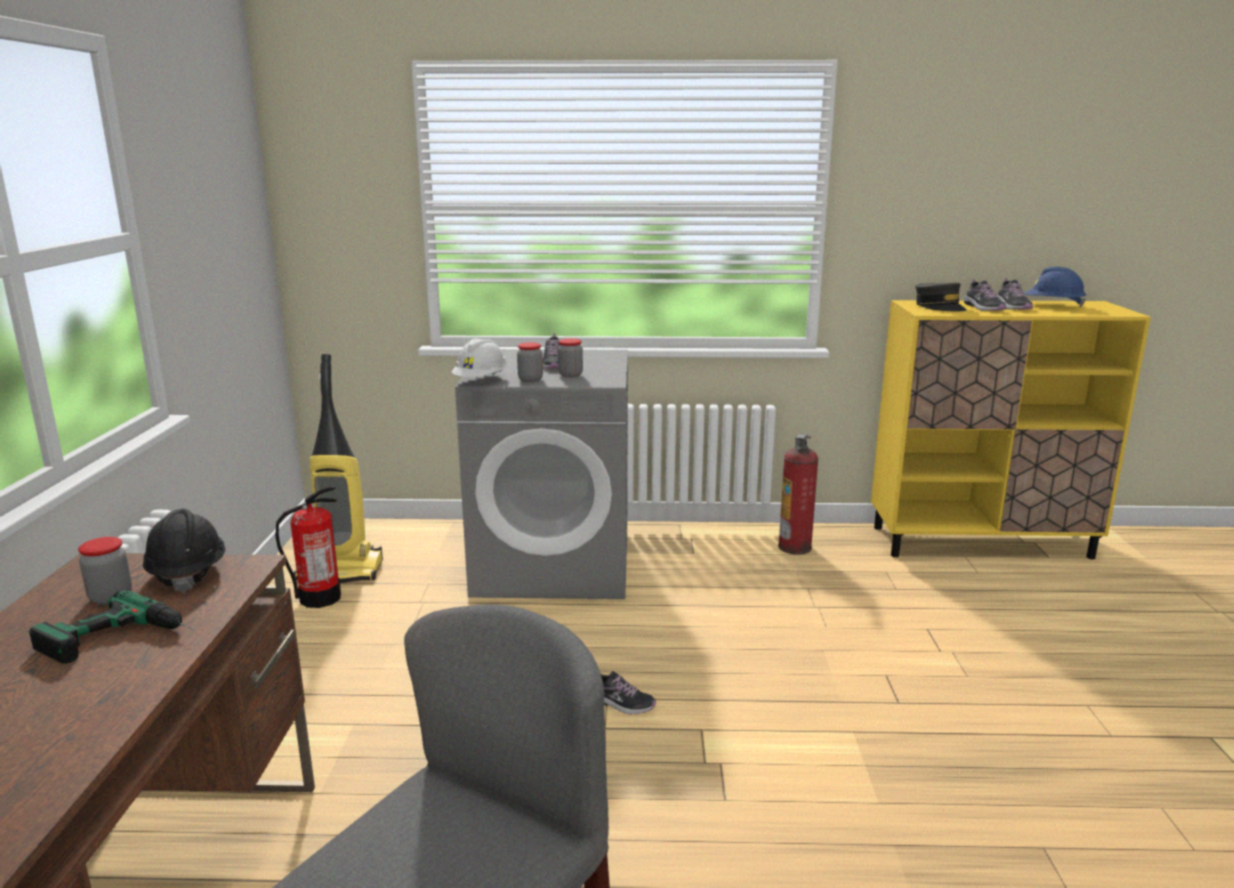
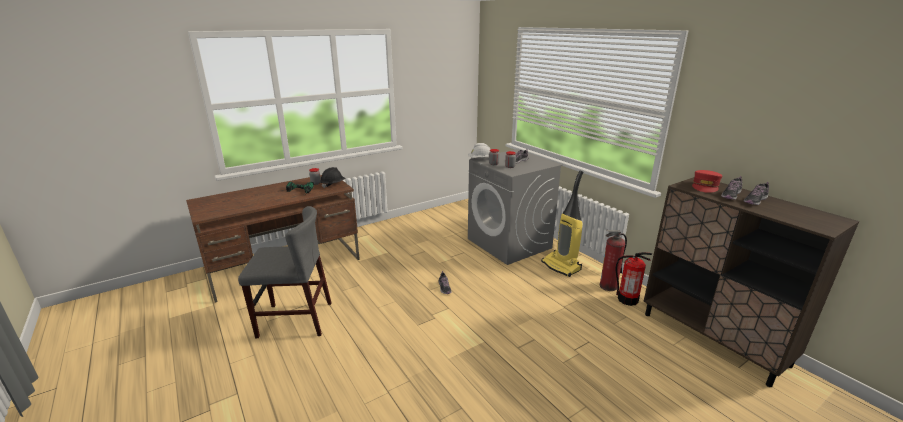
camera: 55 degrees right, 5 degrees up
(319, 598) = (436, 219): fire extinguisher -> fire extinguisher (627, 299)
(341, 570) = (454, 215): vacuum cleaner -> vacuum cleaner (561, 266)
(939, 307) = (705, 186): grey cap -> red cap
(981, 542) = (713, 339): yellow cabinet -> brown cabinet
(1052, 305) = (792, 209): blue hard hat -> none

